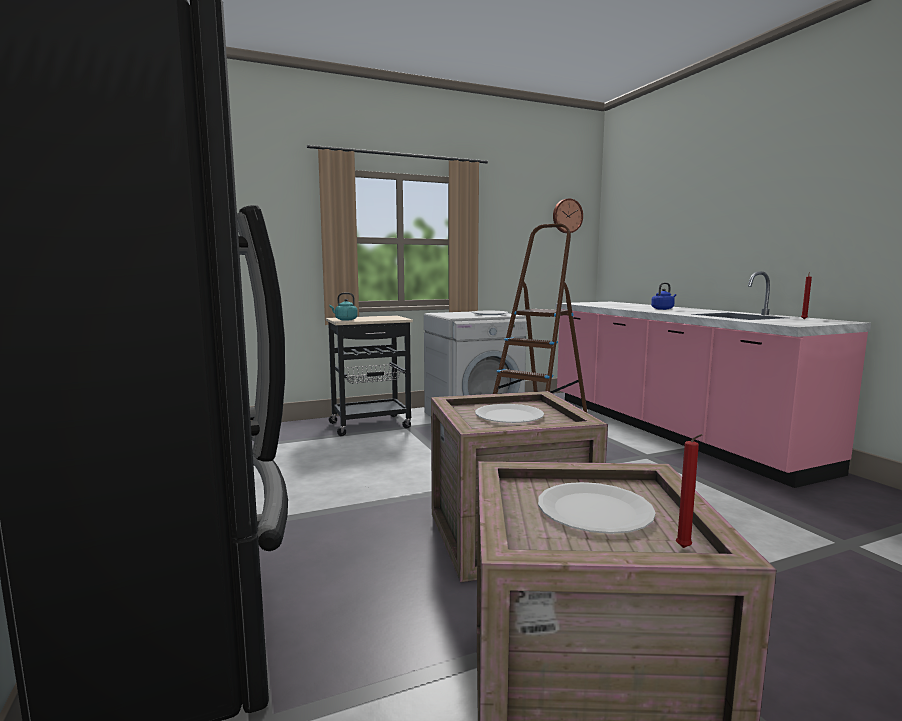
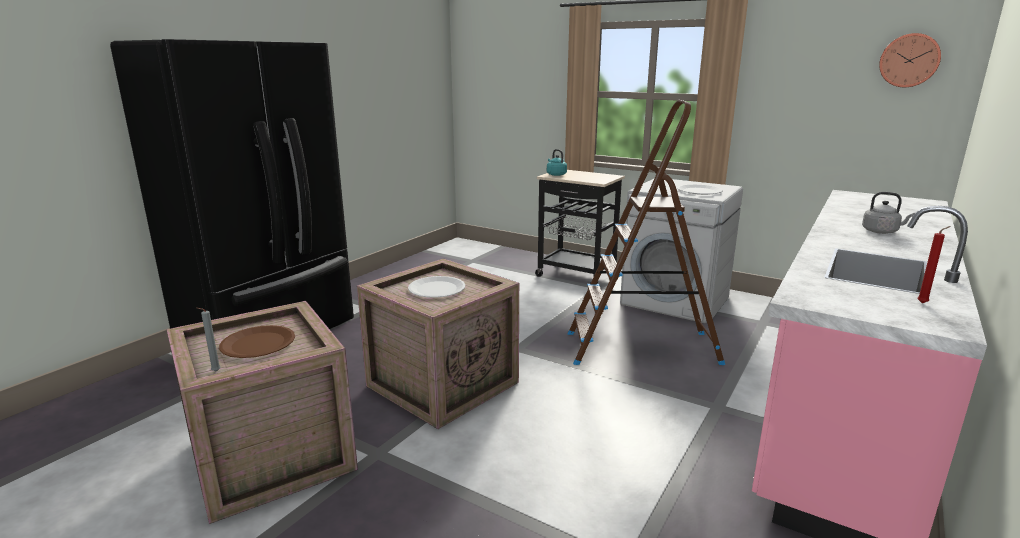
camera: 55 degrees right, 10 degrees up
(594, 510) = (258, 344): white plate -> brown plate
(663, 309) = (881, 231): blue kettle -> grey kettle
(685, 549) = (214, 372): red candle -> grey candle

